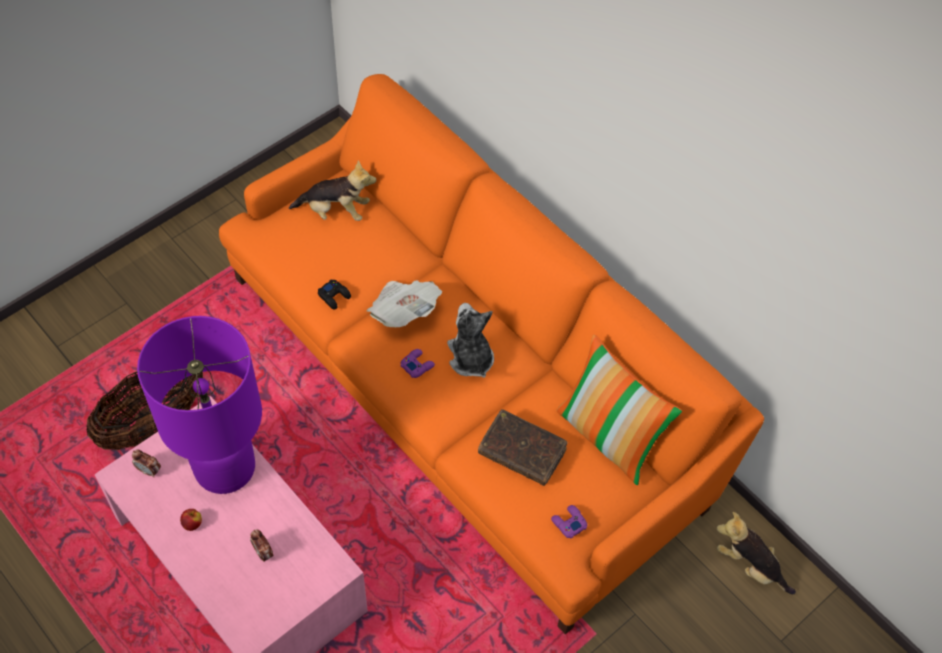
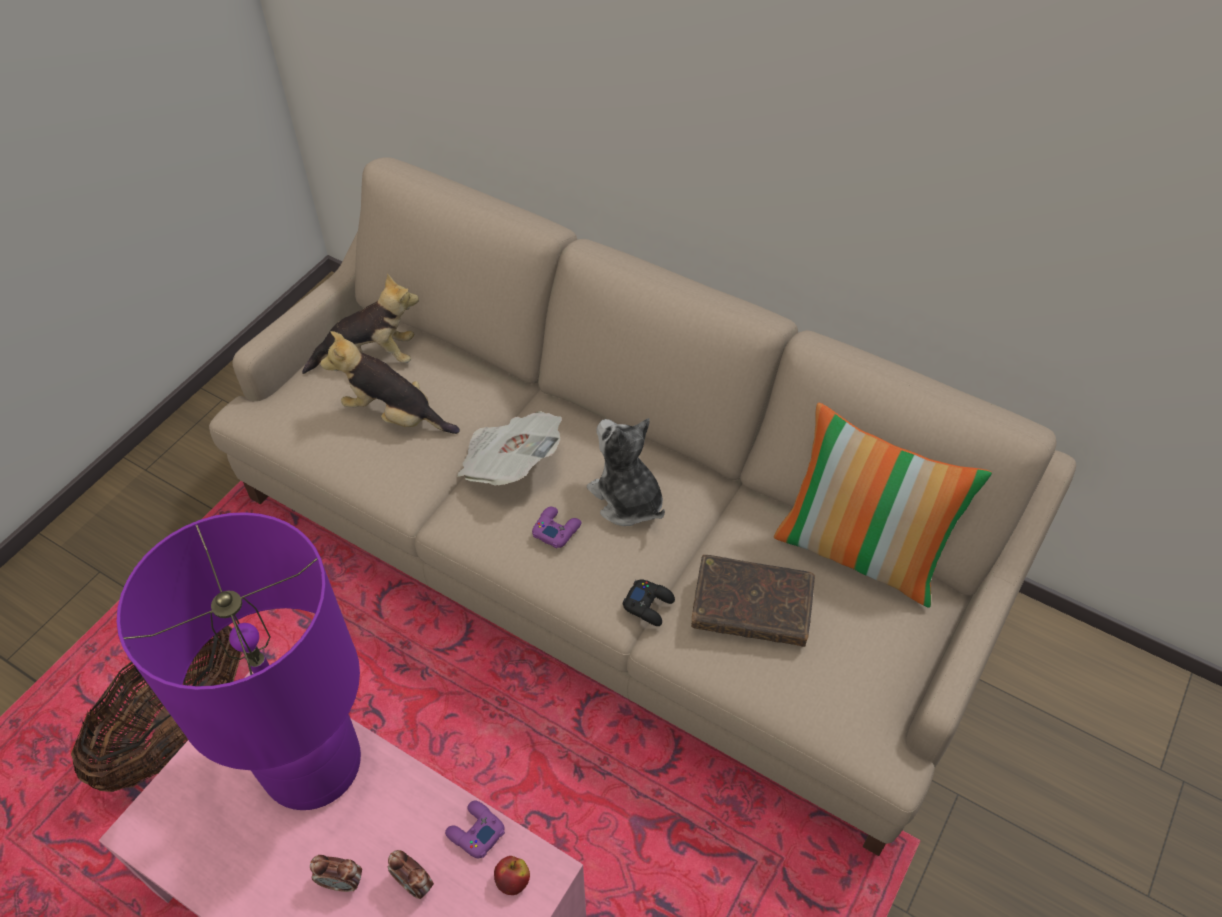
camera: 15 degrees left, 5 degrees down
(149, 470) = (190, 806): alarm clock -> alarm clock (342, 882)
(192, 523) = (284, 872): apple -> apple (513, 880)
(334, 296) = (404, 469): black game controller -> black game controller (649, 605)
(468, 384) = (611, 549): orange sofa -> beige sofa
(568, 523) = (860, 690): purple game controller -> purple game controller (475, 832)
(750, 565) = (1071, 679): plush toy -> plush toy (394, 415)

